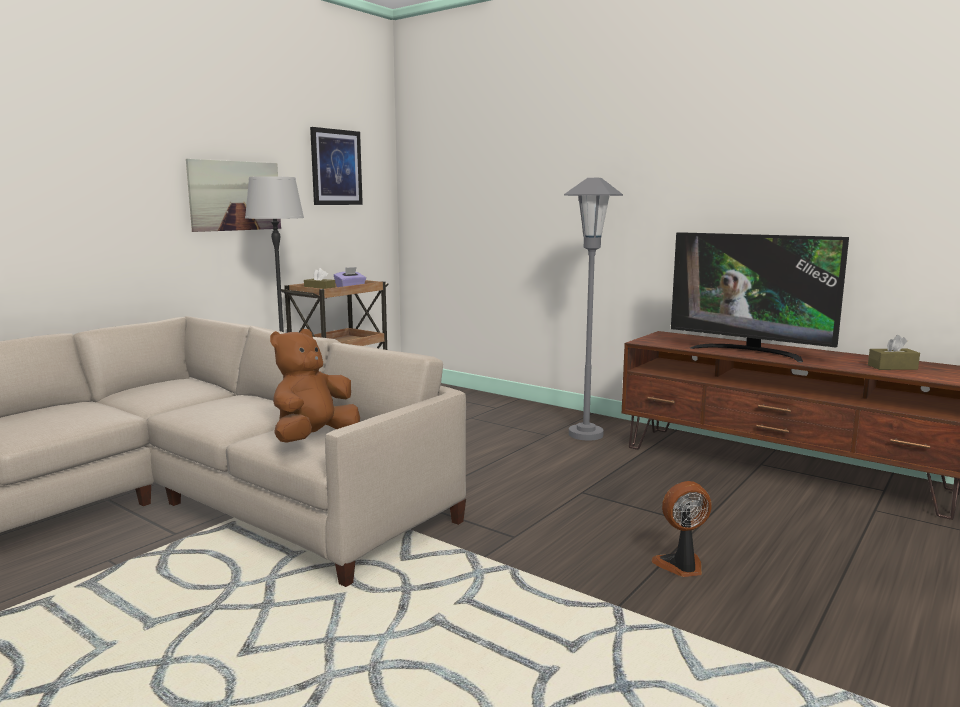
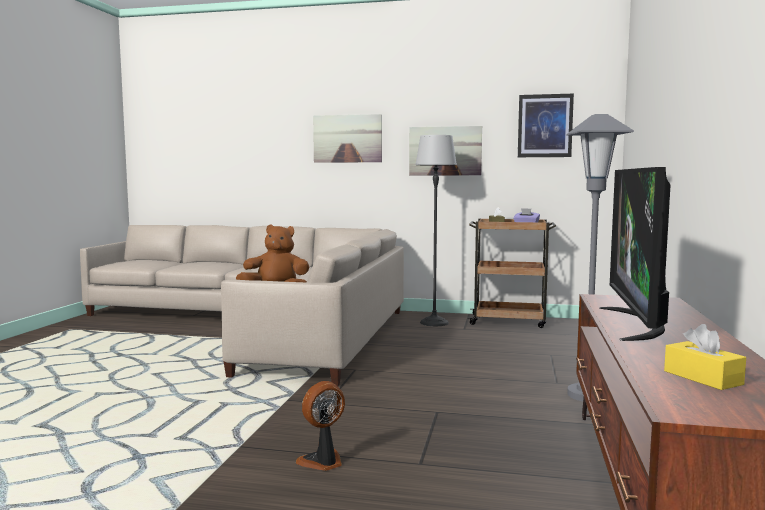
camera: 65 degrees right, 5 degrees down
(86, 172) = (347, 138): none -> picture
(681, 566) = (323, 462): fan -> fan turned 90 degrees counterclockwise
(892, 367) = (702, 378): brown tissue box -> yellow tissue box

